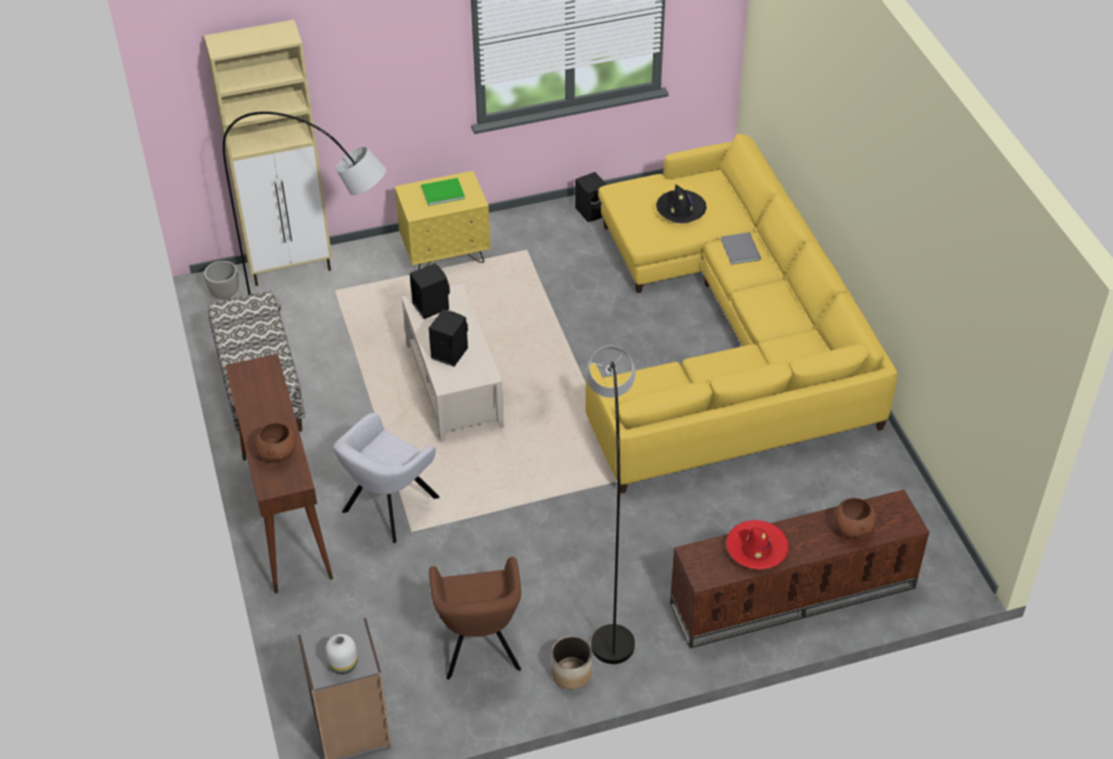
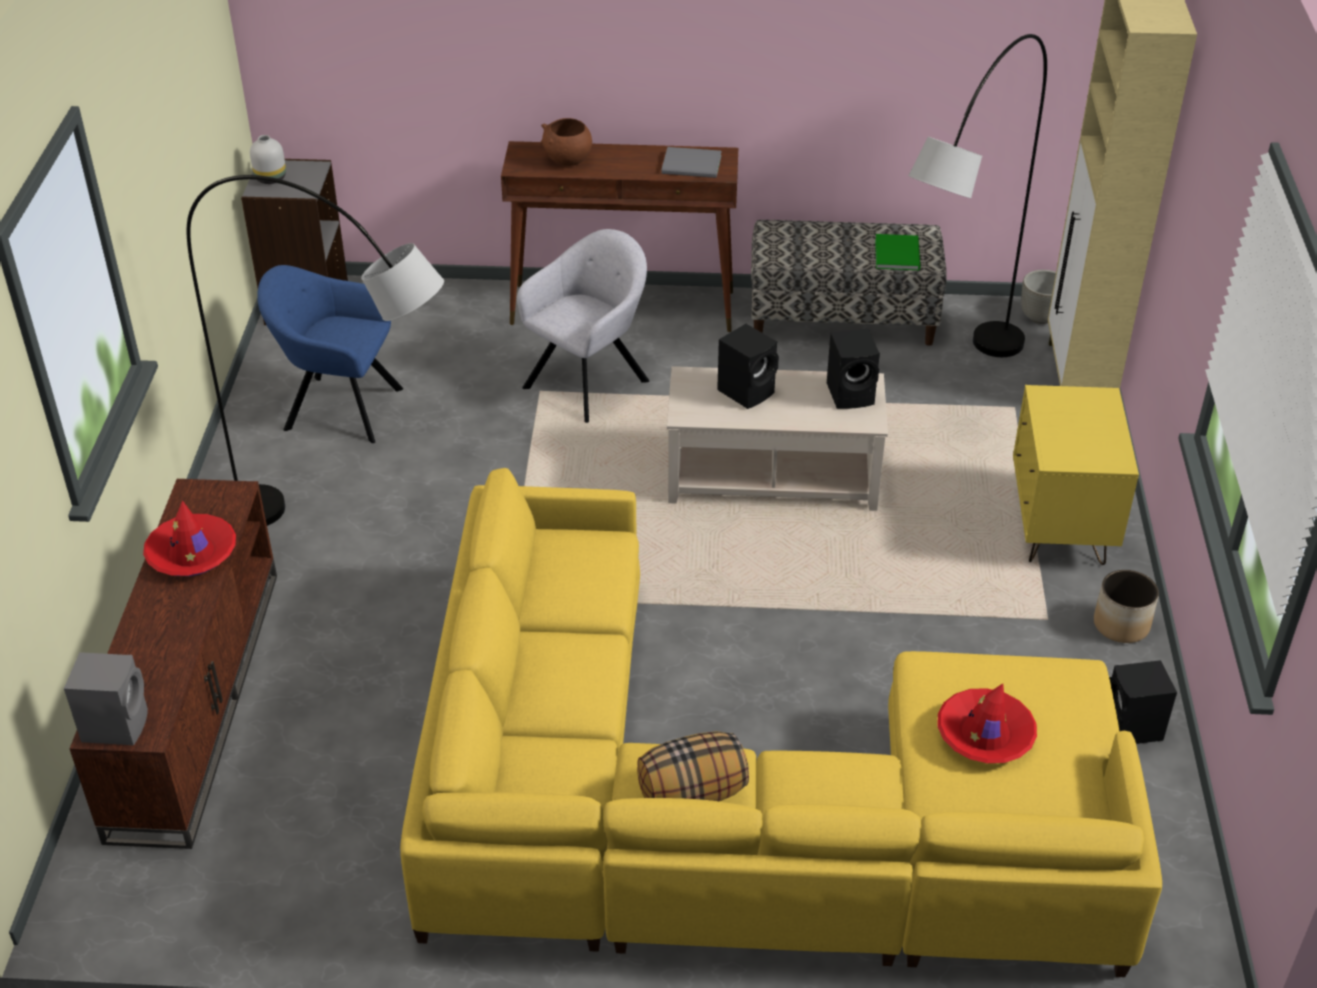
camera: 110 degrees right, 5 degrees down
(388, 507) = (590, 381): grey armchair -> grey armchair turned 75 degrees clockwise
(441, 192) = (1088, 429): green book -> green book (898, 253)
(480, 646) = (338, 408): brown armchair -> blue armchair
(571, 673) = (247, 467): planter -> planter (1121, 625)
(681, 211) = (985, 734): black hat -> red hat
(741, 248) = (852, 788): grey book -> grey book (693, 165)
(779, 300) = (692, 794): none -> pillow
(852, 529) = (143, 662): brown bowl -> none
(900, 519) = (116, 724): none -> grey speaker

